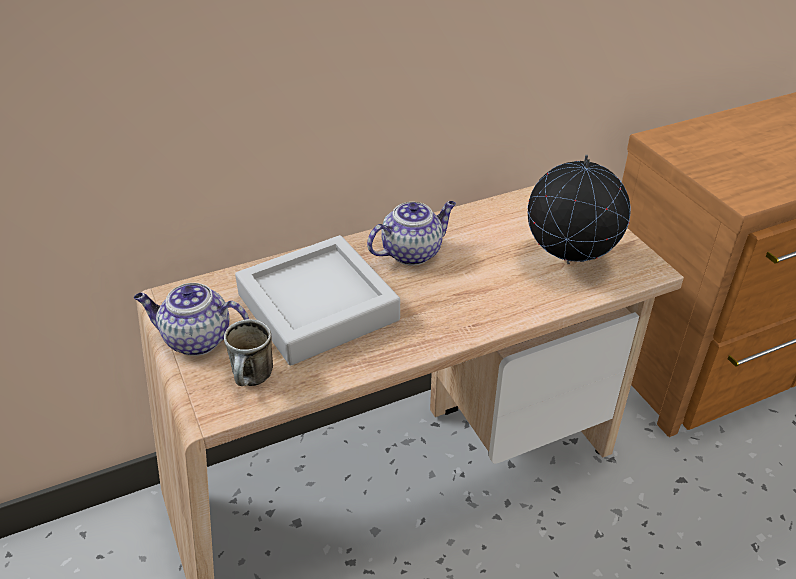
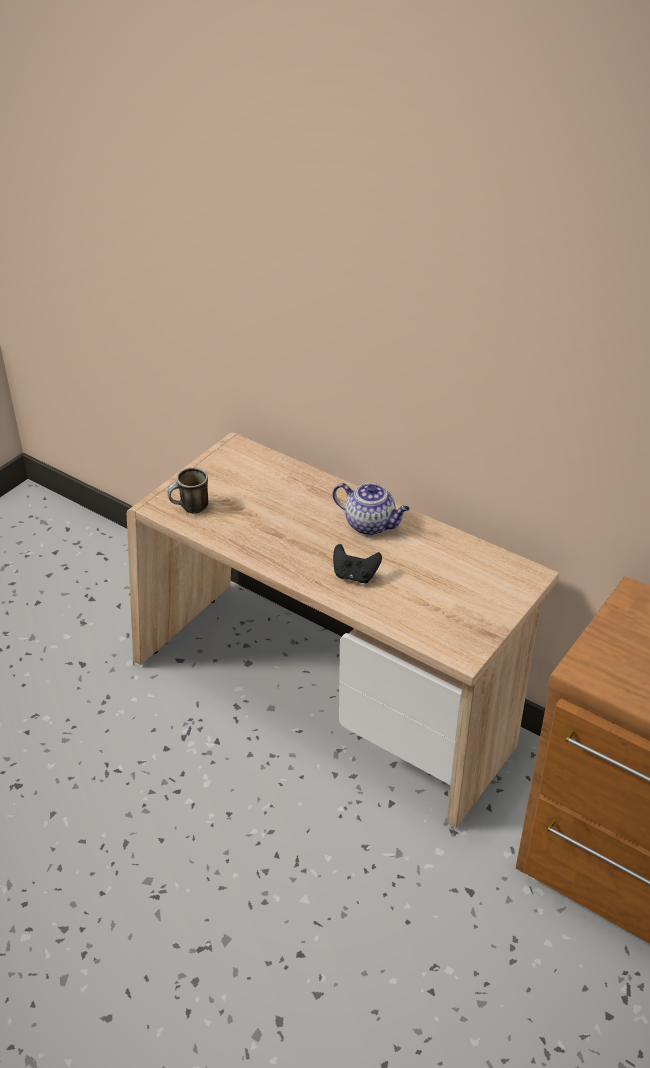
camera: 60 degrees right, 0 degrees up
(196, 340) = (206, 472): teapot -> none
(318, 307) = (275, 506): grey tray -> none
(485, 293) = (355, 575): none -> black game controller
(569, 262) = (432, 607): globe -> none

